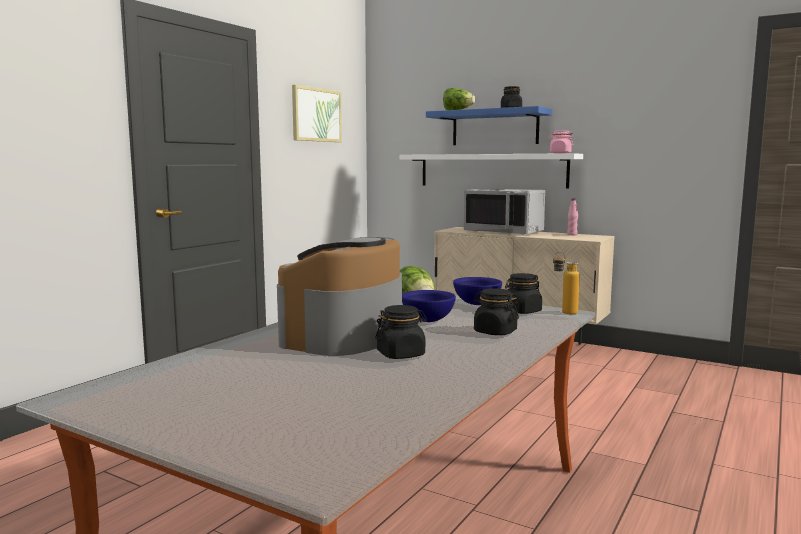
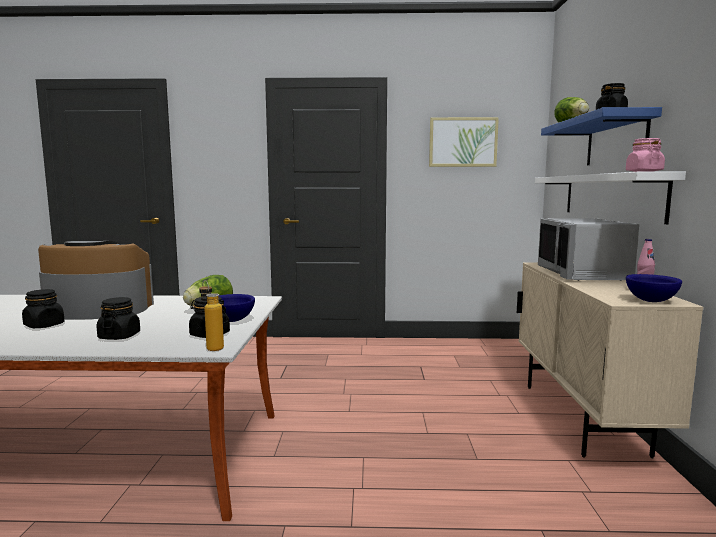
camera: 60 degrees right, 0 degrees up
(427, 320) = (155, 317): blue bowl -> blue bowl (650, 301)

